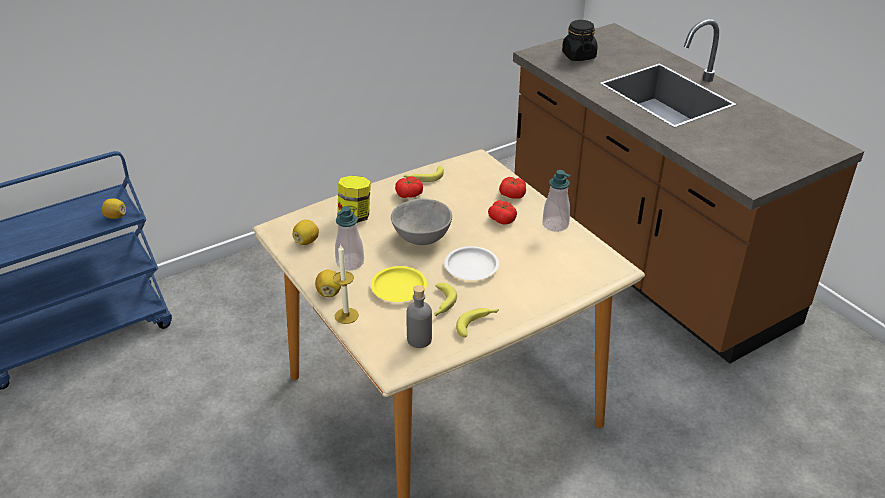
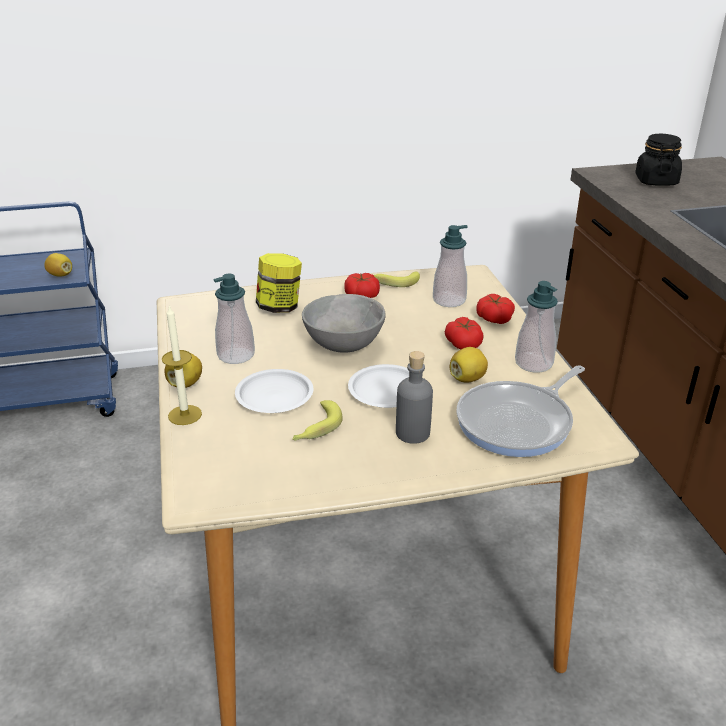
camera: 20 degrees right, 5 degrees down
(306, 241) = (203, 323): lemon -> lemon (467, 378)
(398, 287) = (275, 396): yellow plate -> white plate
(419, 339) = (255, 466): grey bottle -> grey bottle (413, 433)
(473, 185) = (449, 300): none -> soap dispenser
(477, 324) = (348, 465): banana -> none
(566, 270) = (518, 423): none -> frying pan

